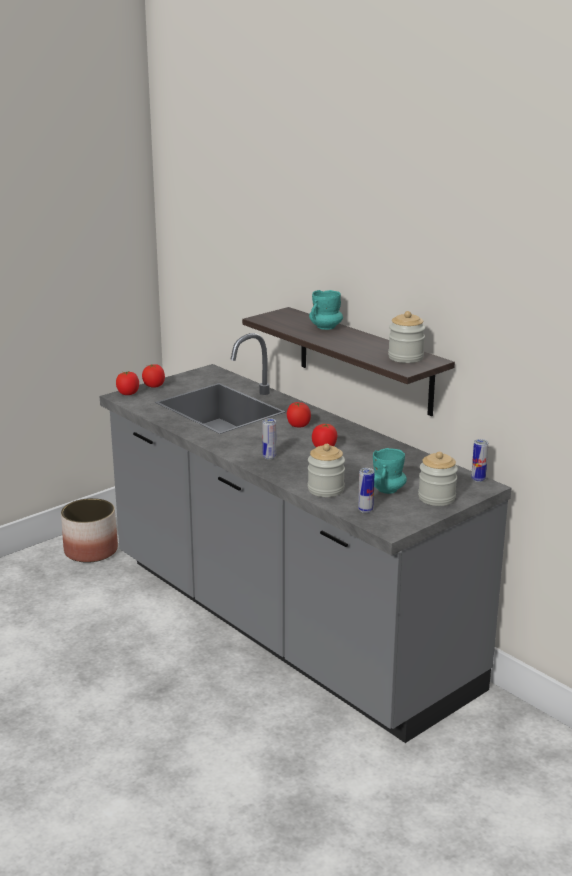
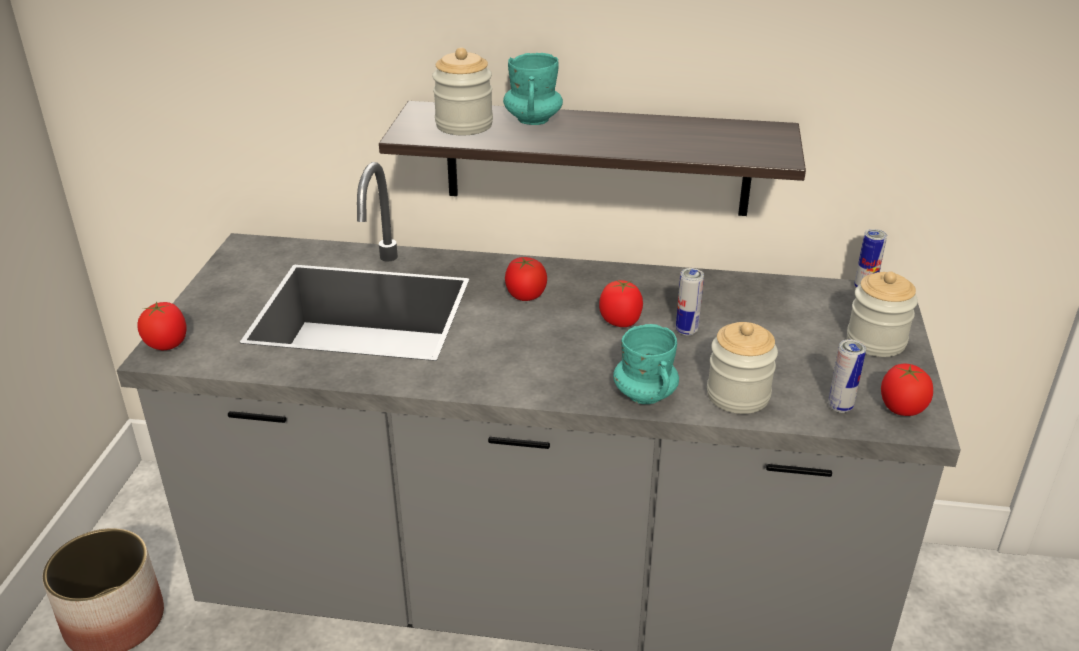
camera: 40 degrees left, 10 degrees up
(154, 386) = (193, 311): tomato -> tomato (901, 409)
(269, 457) = (574, 372): can -> can (686, 330)
(387, 489) = (804, 356): turquoise mug -> turquoise mug (644, 395)
(405, 357) = (735, 136): jar -> jar (464, 125)

